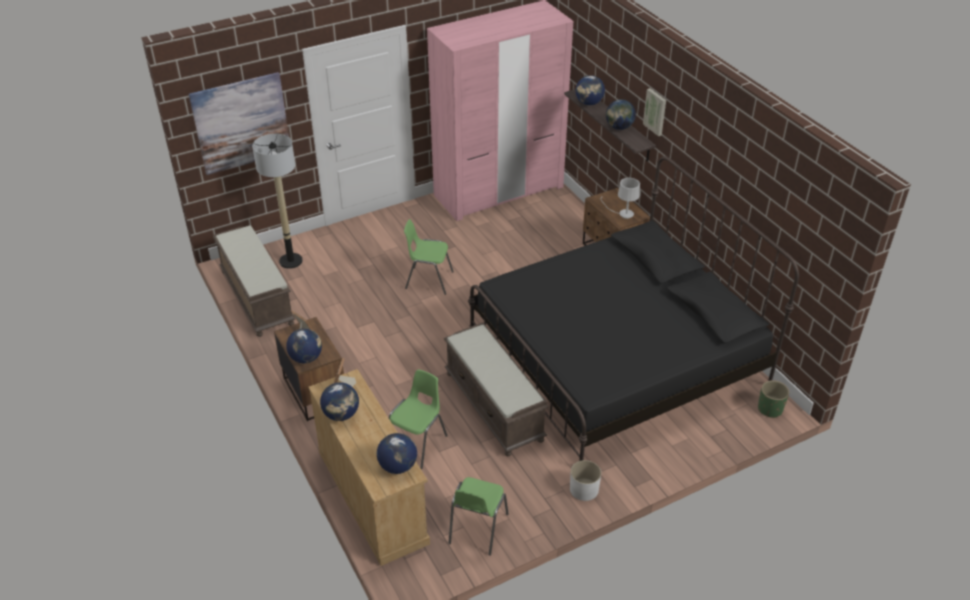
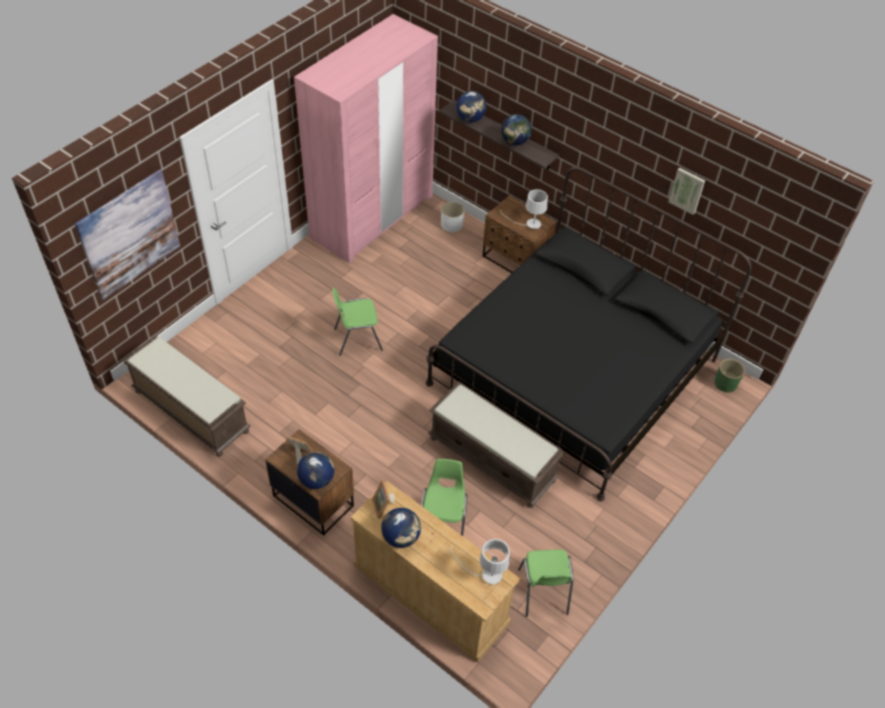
camera: 25 degrees left, 10 degrees up
(290, 261) = (203, 357): floor lamp -> none
(398, 466) = (486, 574): globe -> white table lamp
(584, 489) = (613, 518): white planter -> white planter (452, 224)
(655, 111) = (558, 123): picture -> picture (687, 190)

